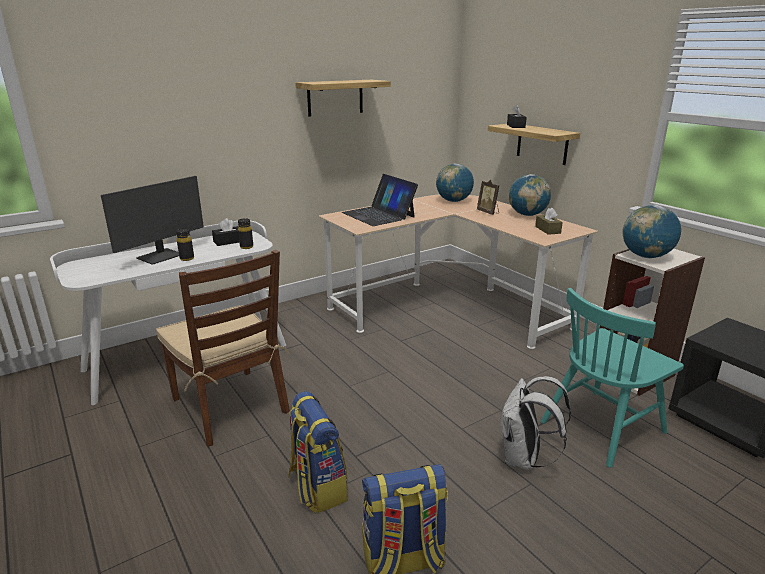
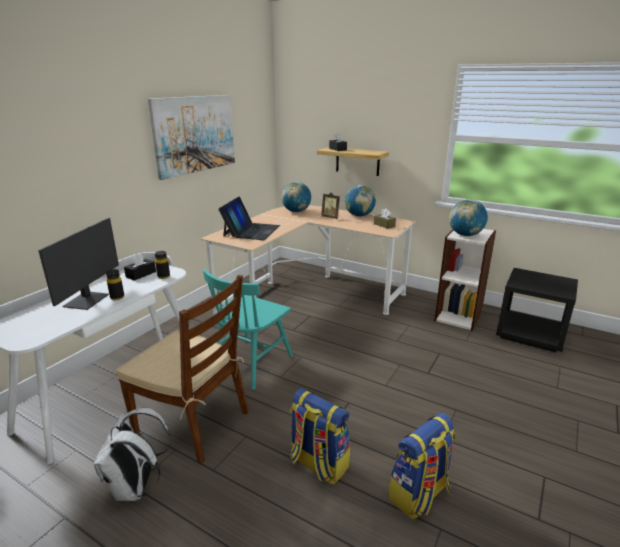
camera: 25 degrees left, 0 degrees up
(335, 97) = (195, 134): shelf -> picture
(378, 215) = (251, 230): laptop -> laptop turned 105 degrees counterclockwise
(524, 459) = (439, 394): white backpack -> white backpack (137, 487)
(602, 426) = (467, 357): turquoise chair -> turquoise chair (250, 362)

